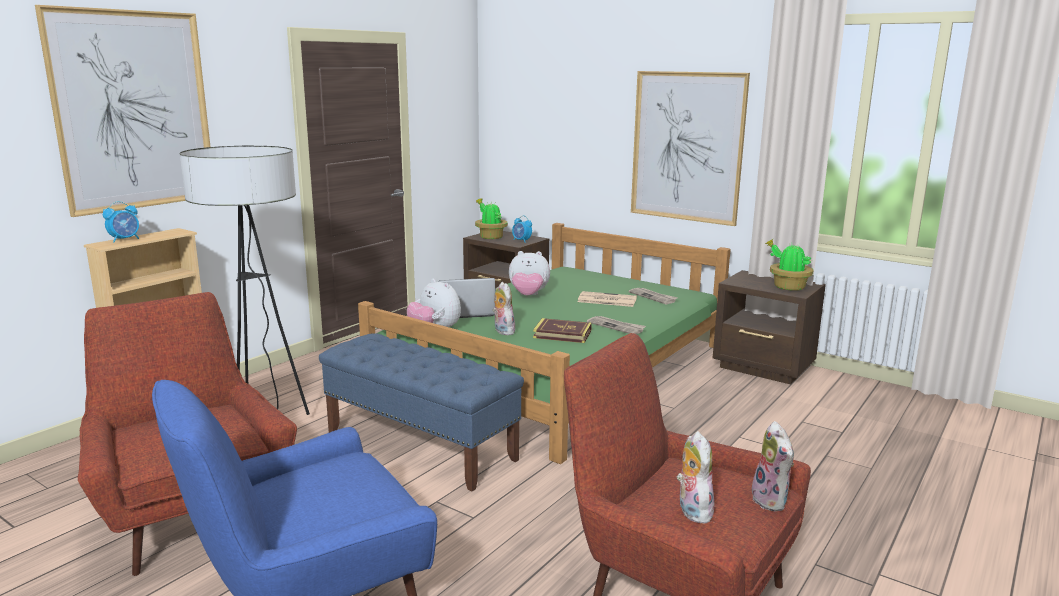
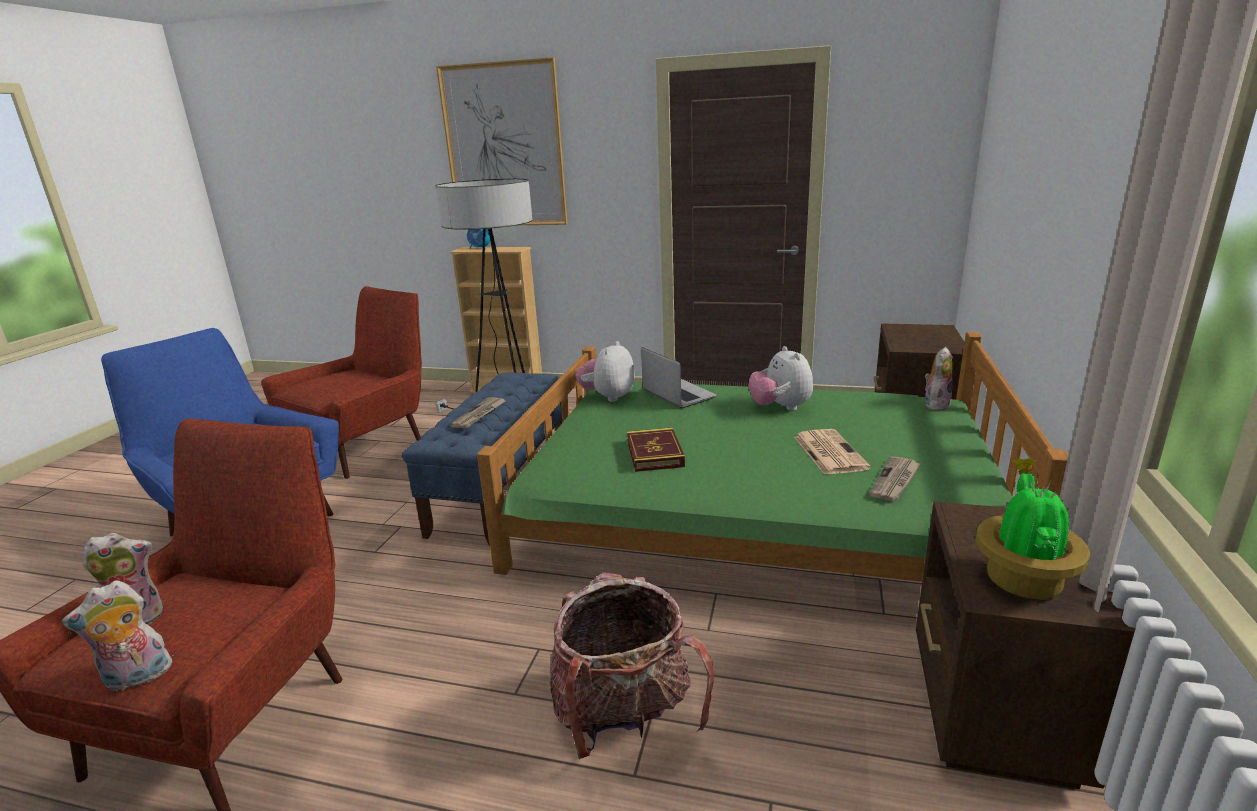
camera: 70 degrees right, 5 degrees up
(490, 237) = (909, 331): potted plant -> none
(502, 331) = (634, 423): plush toy -> plush toy (935, 404)
(521, 241) = (924, 346): alarm clock -> none
(616, 326) = (719, 479): newspaper -> newspaper (479, 415)
(687, 147) = (1084, 229): picture -> none
(737, 443) = (623, 717): none -> backpack

